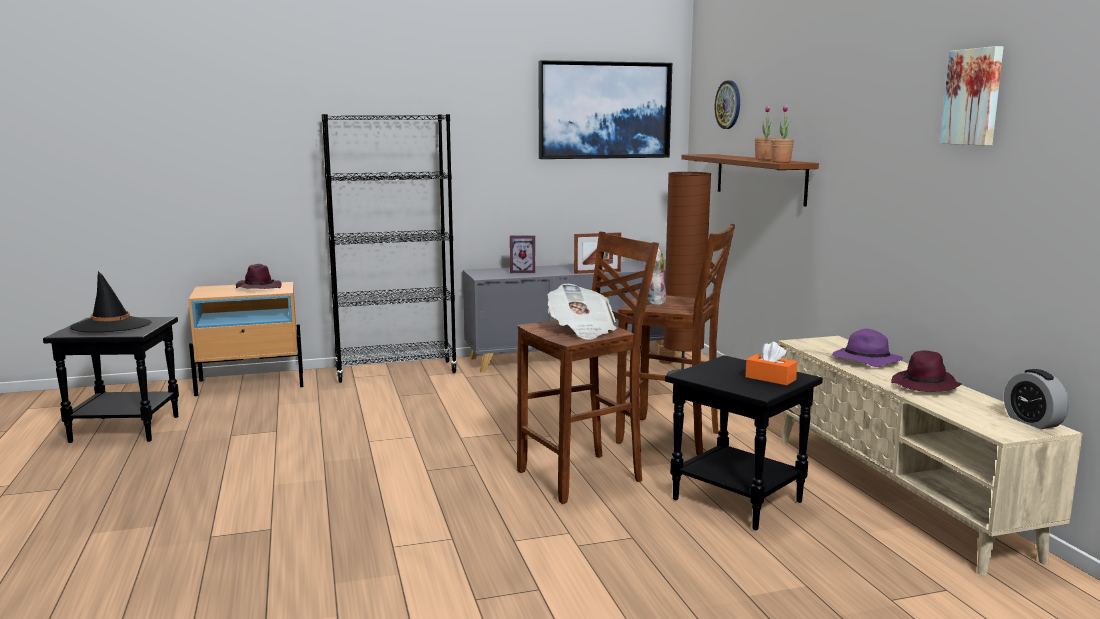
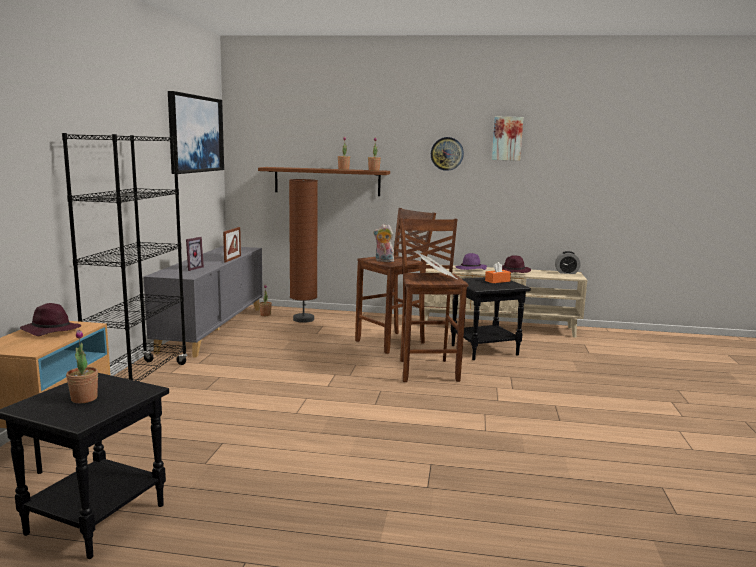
camera: 65 degrees left, 0 degrees up
(111, 326) = (84, 399): black hat -> potted plant
(728, 104) = (283, 133): wall clock -> wall clock (447, 153)

